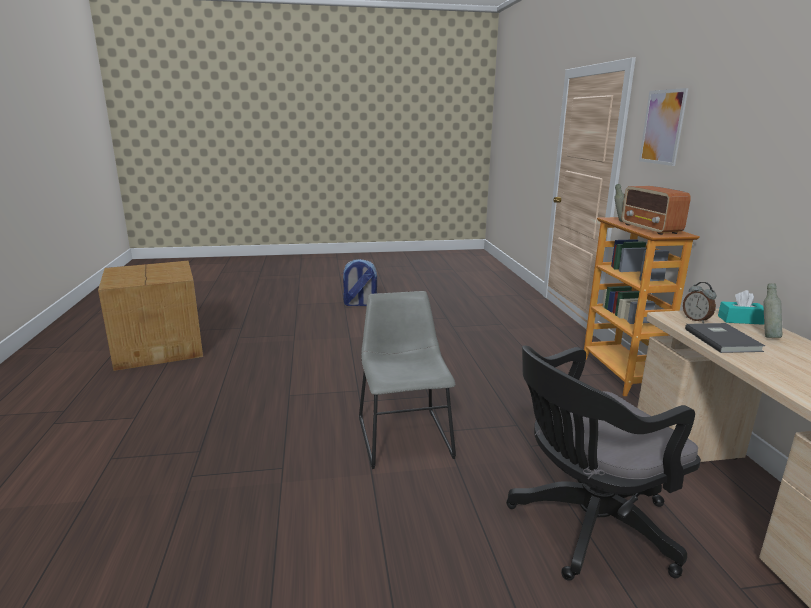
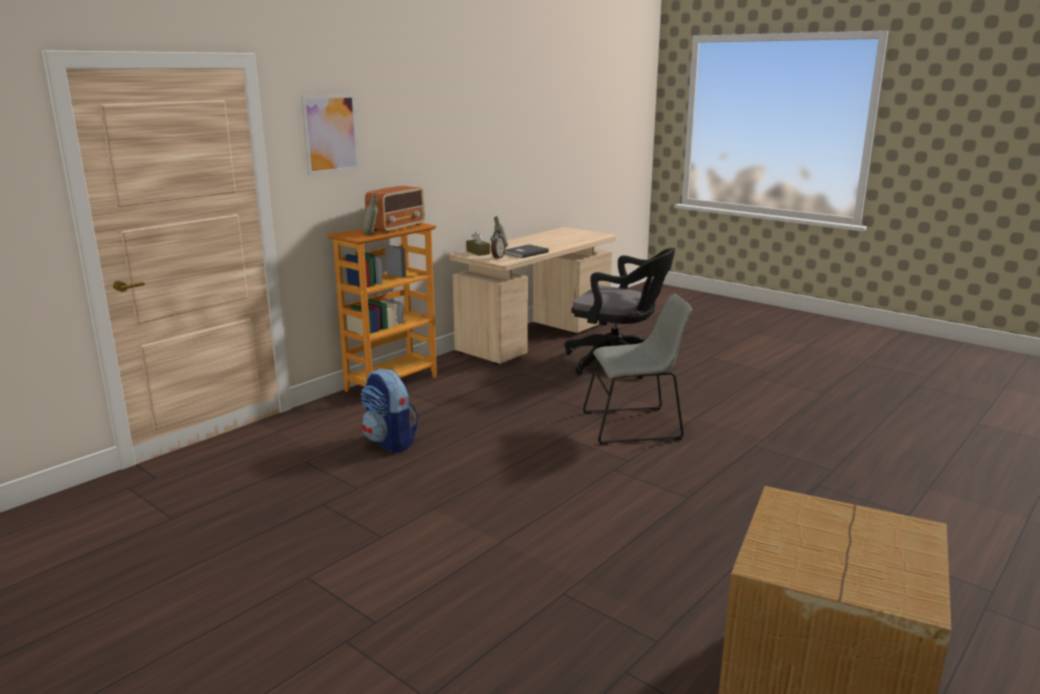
camera: 130 degrees left, 0 degrees up
(359, 304) = (338, 614): backpack -> backpack (390, 442)
(403, 434) = (636, 425): grey chair -> grey chair turned 135 degrees counterclockwise
(740, 320) = (478, 252): turquoise tissue box -> brown tissue box

